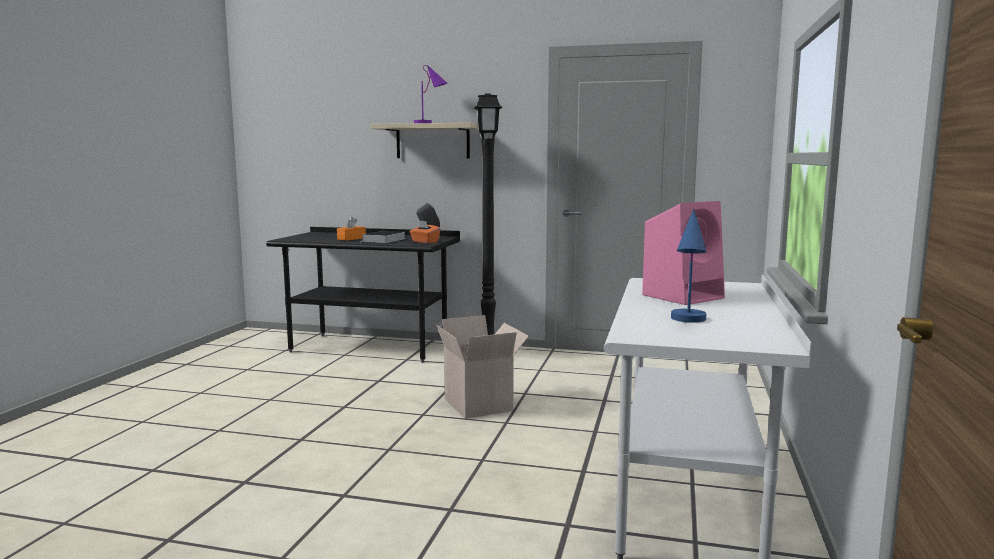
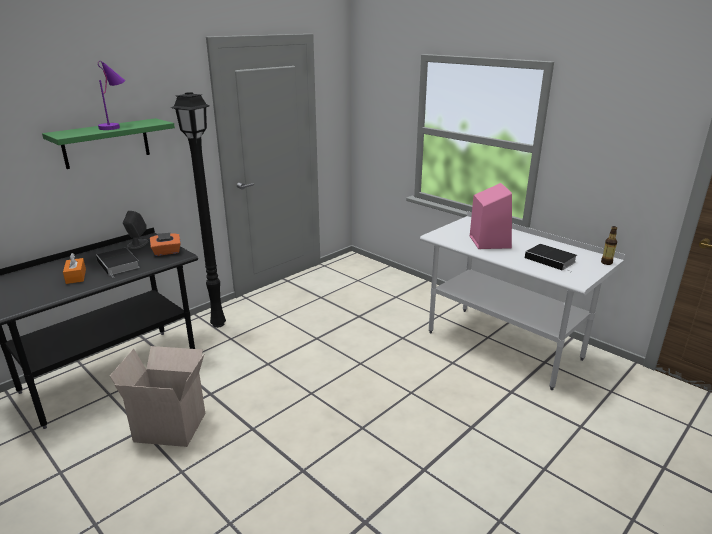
camera: 60 degrees left, 15 degrees up
(432, 141) = (106, 143): beige shelf -> green shelf
(480, 405) = (319, 362): cardboard box -> cardboard box (172, 426)
(688, 322) = (551, 260): blue table lamp -> book
(759, 346) = (606, 263): none -> bottle

